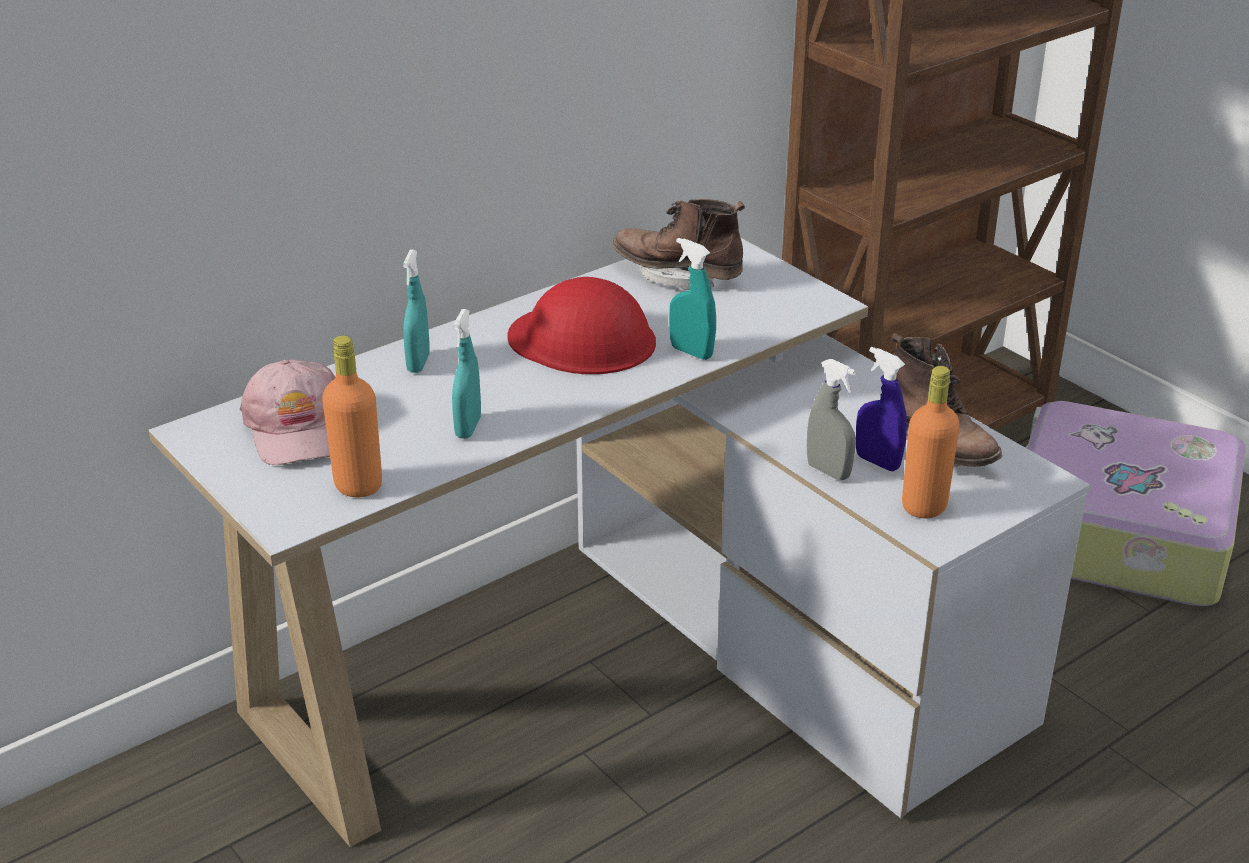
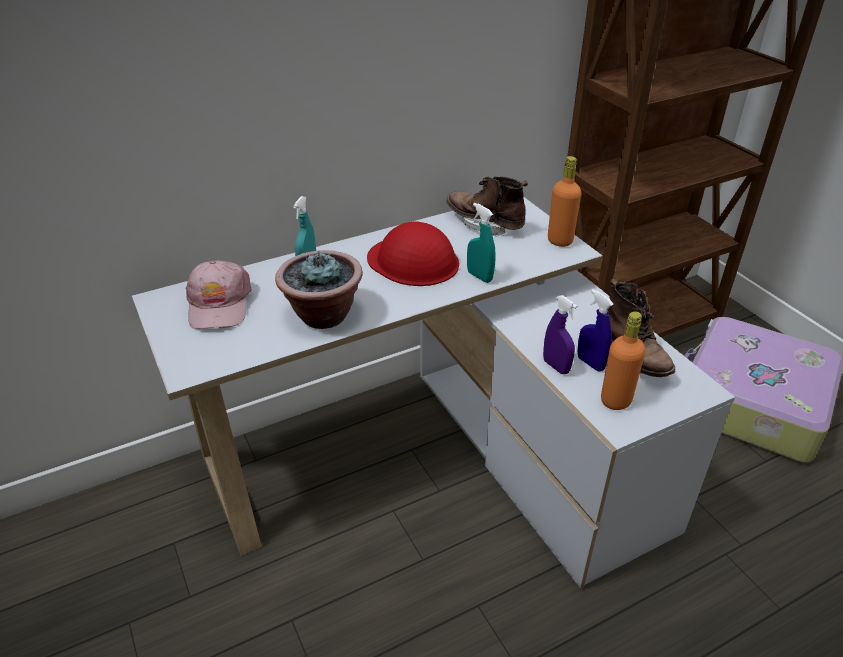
camera: 10 degrees right, 5 degrees up
(358, 485) = (240, 349): orange bottle -> orange bottle (560, 241)
(468, 428) = (323, 315): turquoise spray bottle -> potted plant
(828, 471) = (556, 366): grey spray bottle -> purple spray bottle

